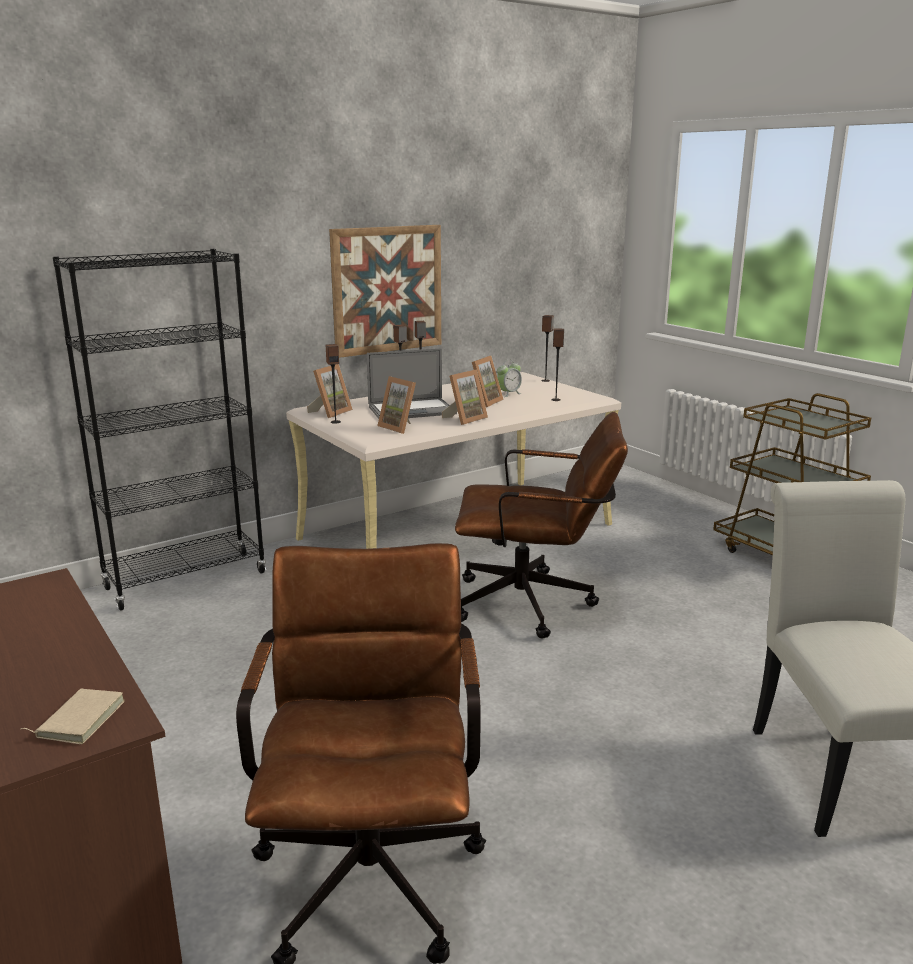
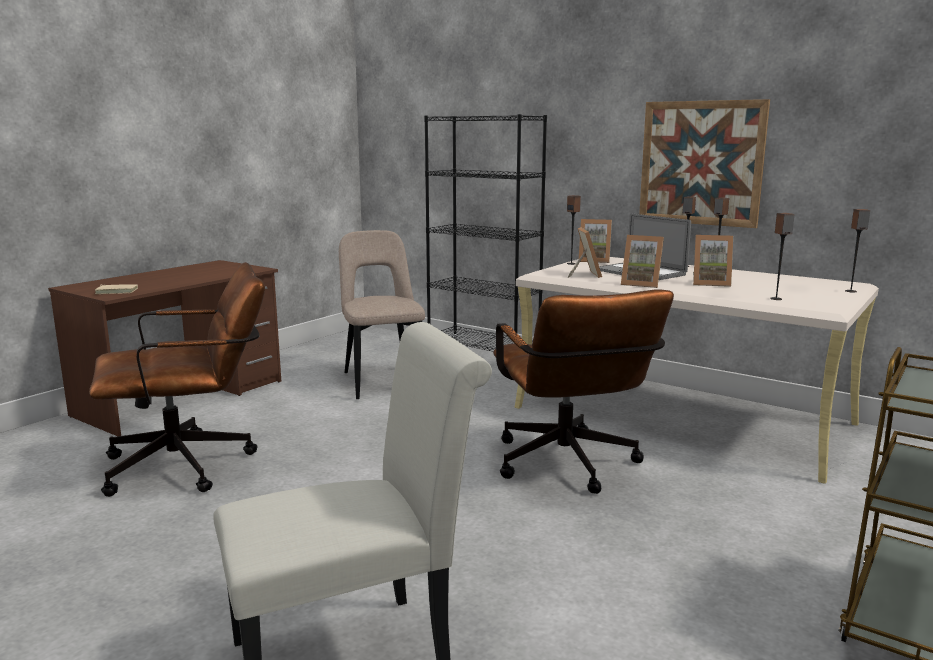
camera: 70 degrees right, 5 degrees down
(191, 662) = (382, 381): none -> beige chair
(400, 427) = (584, 275): picture frame -> picture frame turned 150 degrees clockwise
(508, 394) = (761, 286): alarm clock -> none

